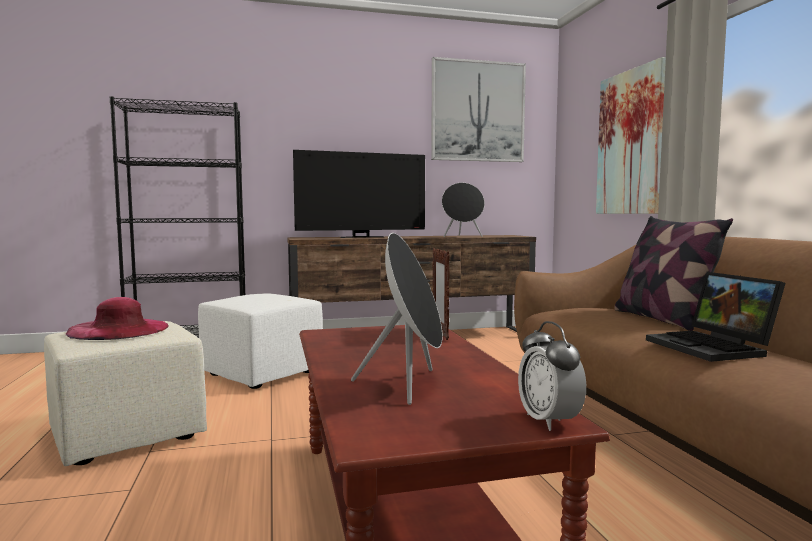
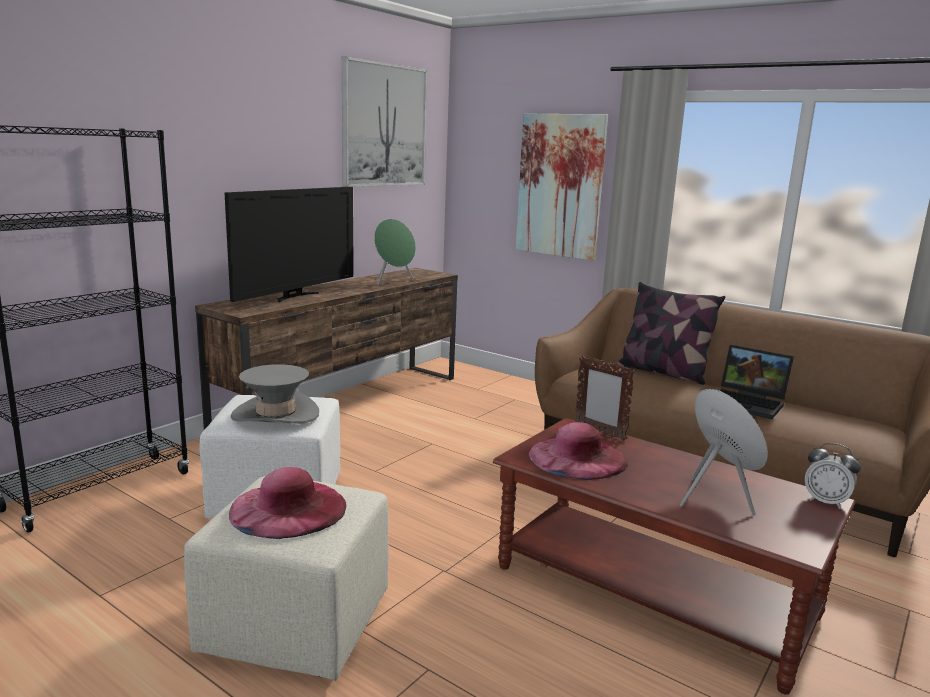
camera: 40 degrees left, 10 degrees up
(252, 299) = (275, 414): none -> grey hat
(366, 340) = (577, 457): none -> pink hat
(462, 236) = (393, 282): black speaker -> green speaker

